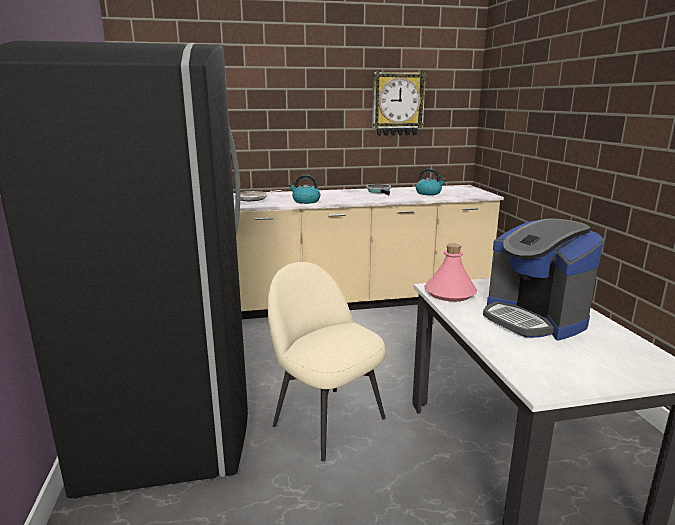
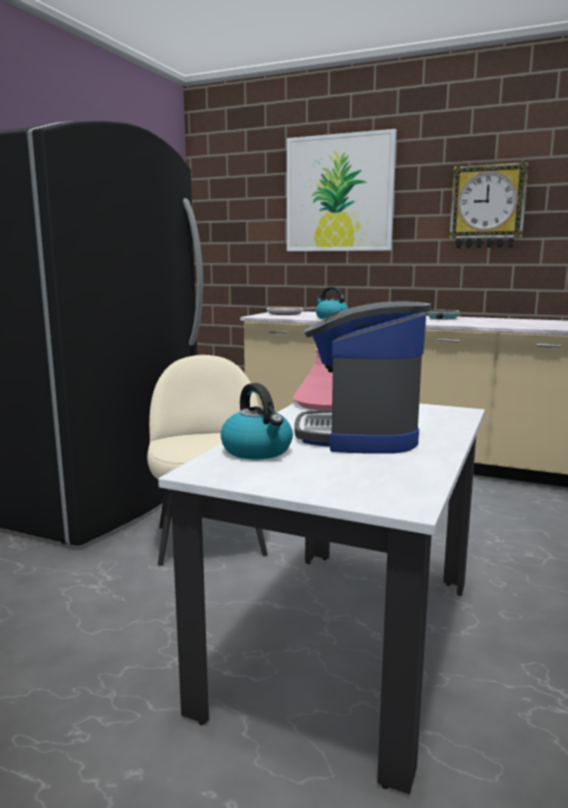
camera: 35 degrees right, 5 degrees down
(278, 88) = (339, 194): none -> picture
(429, 193) = (503, 322): kettle -> kettle (258, 451)

